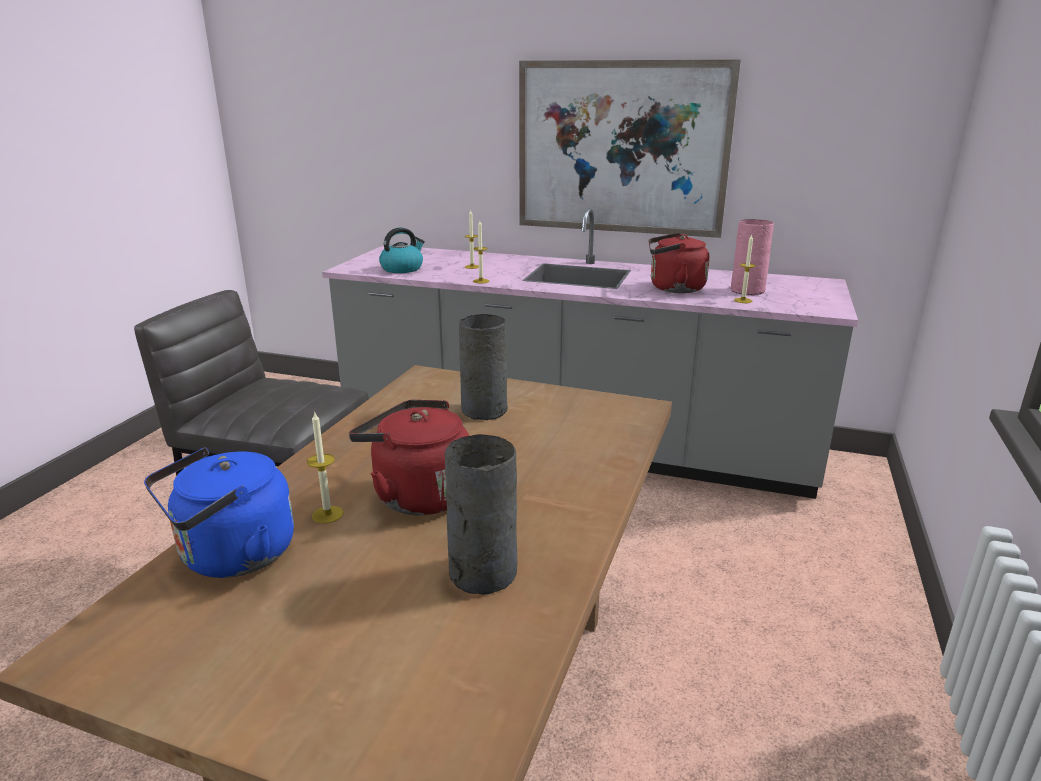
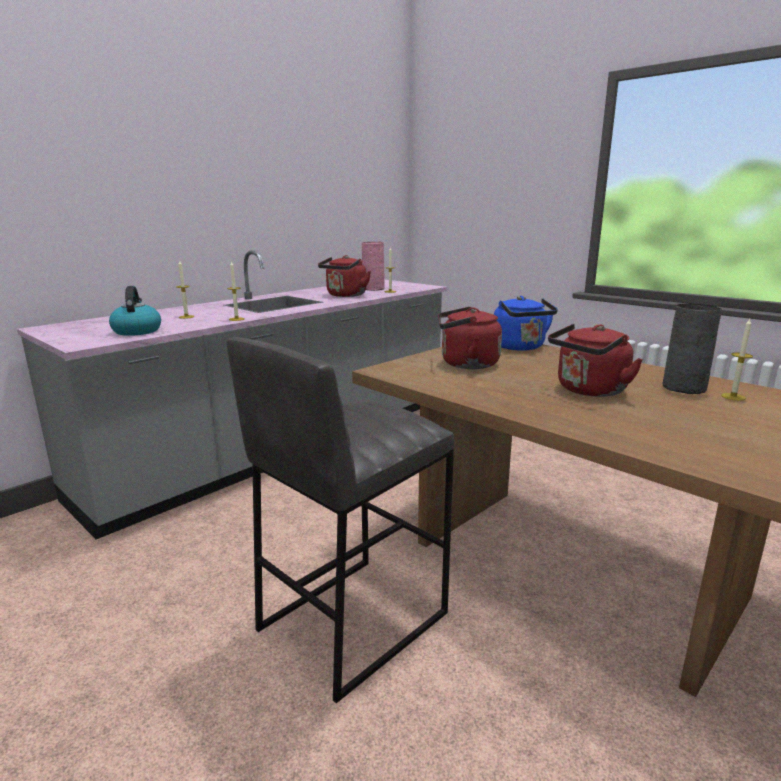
camera: 65 degrees left, 5 degrees down
(232, 557) = (669, 442): blue kettle -> blue kettle (520, 347)
(327, 514) = (610, 413): candle -> candle (733, 397)
(485, 409) = (465, 364): grey vase -> red kettle
(621, 149) = (249, 202): picture -> none

